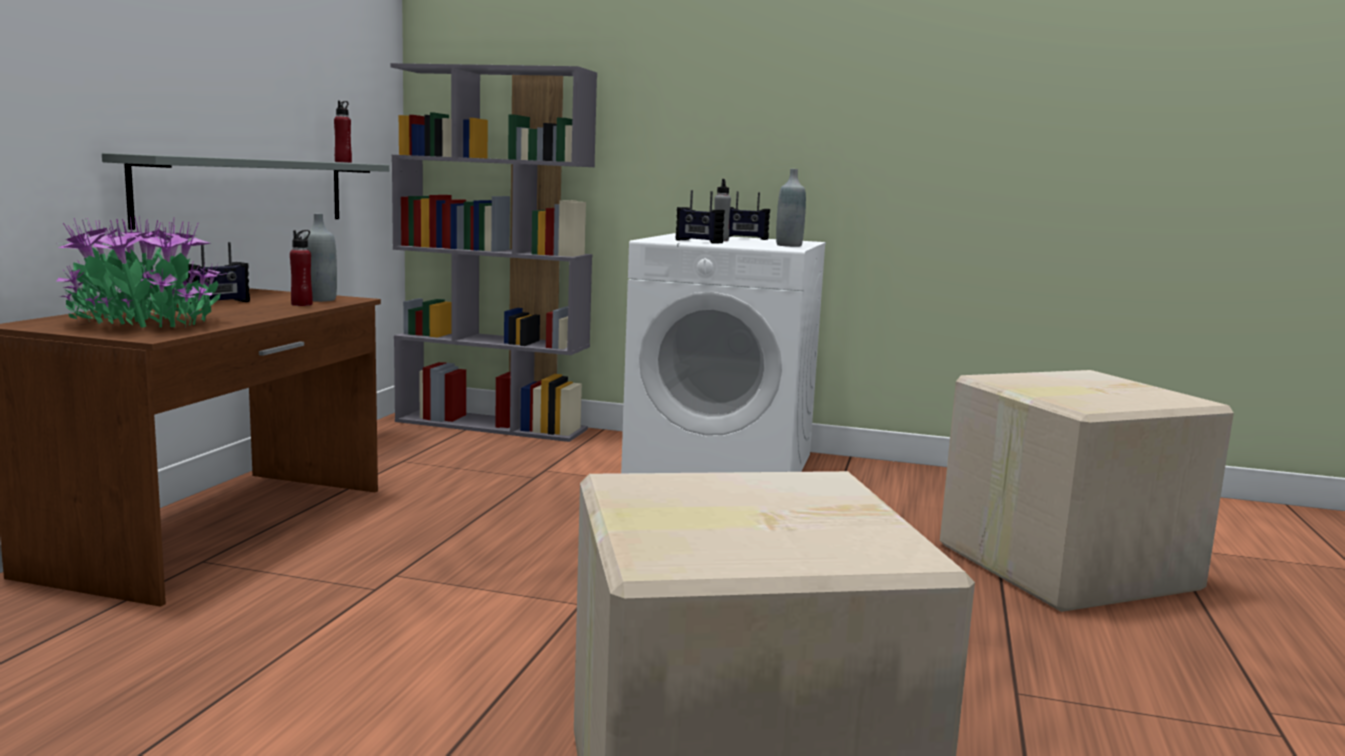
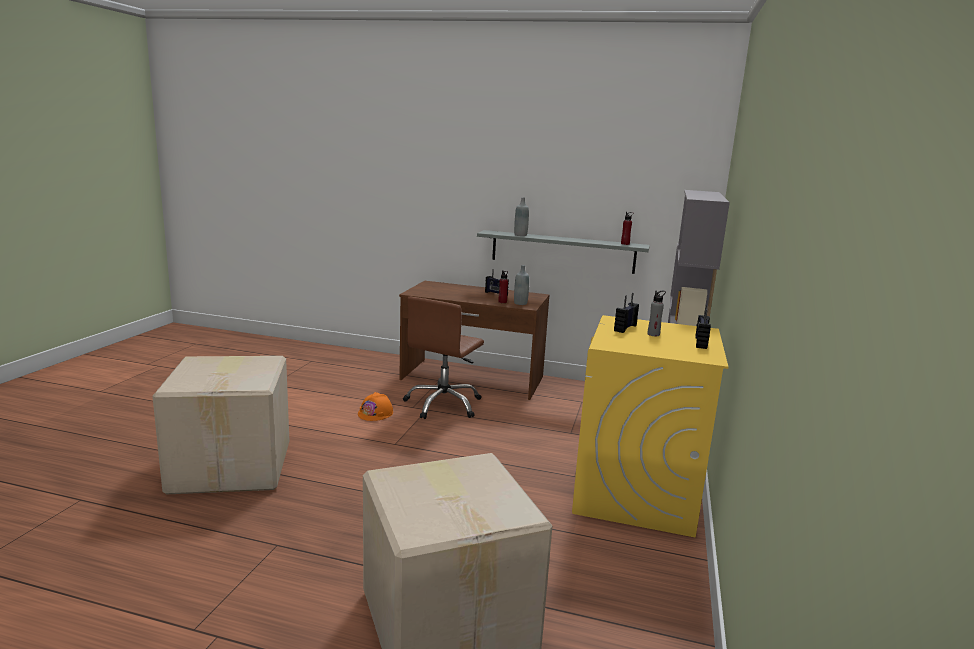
camera: 90 degrees right, 5 degrees up
(143, 322) = (440, 290): potted plant -> none
(372, 559) = (443, 404): none -> brown office chair
(399, 629) = (375, 413): none -> orange hard hat
(722, 465) = (636, 493): white washing machine -> yellow washing machine
(789, 245) = (637, 348): grey bottle -> grey bottle (520, 235)

